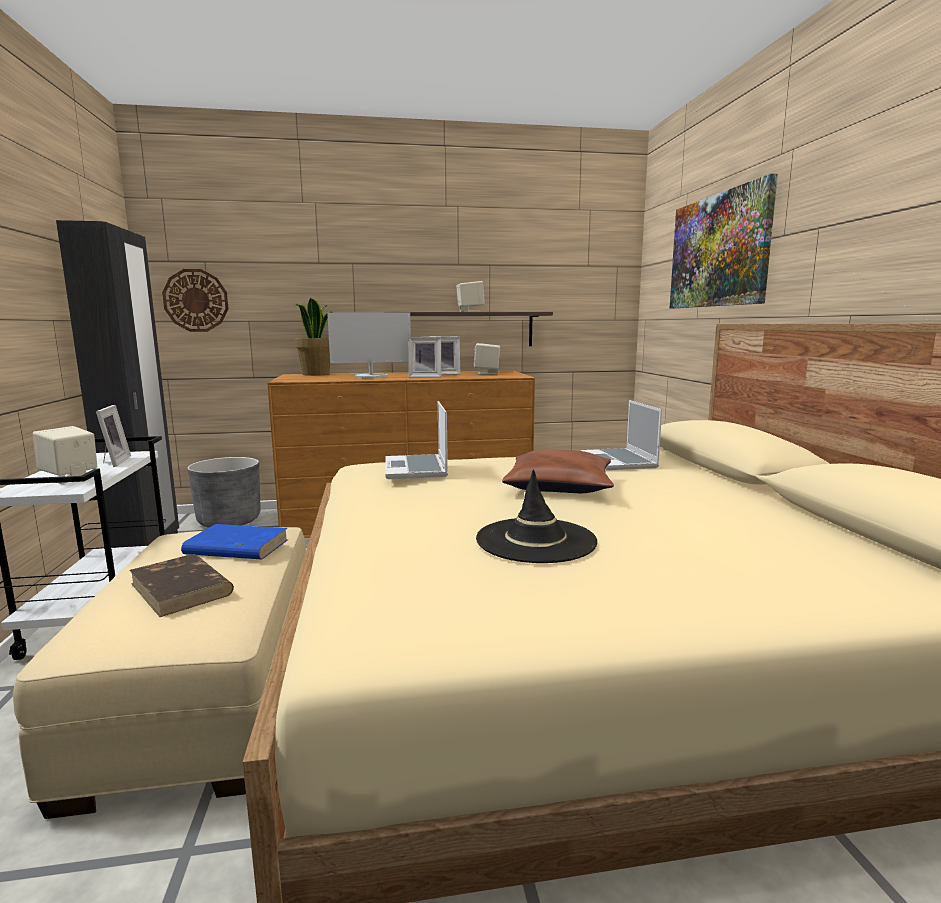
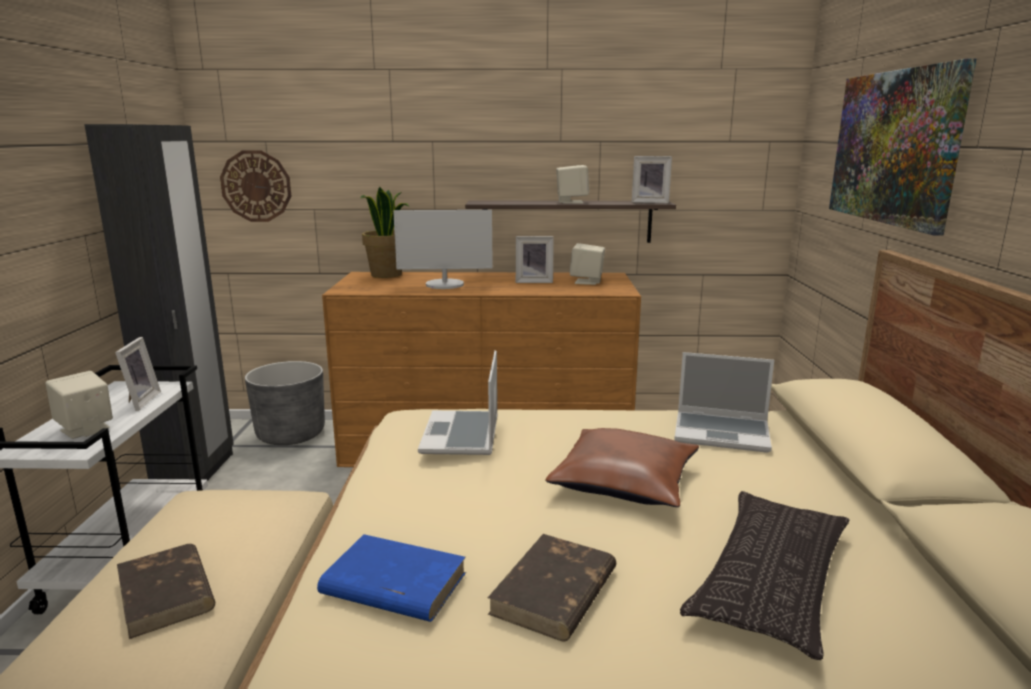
camera: 10 degrees right, 5 degrees up
(236, 547) = (244, 528): blue book -> blue book (392, 584)
(425, 377) = (507, 288): picture frame -> picture frame (650, 202)
(536, 541) = (554, 592): black hat -> brown book
(619, 461) = (723, 433): laptop -> laptop turned 75 degrees counterclockwise
(693, 525) = (770, 579): none -> pillow

